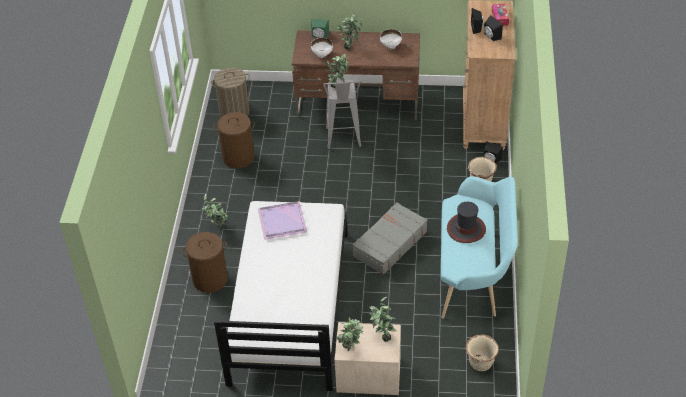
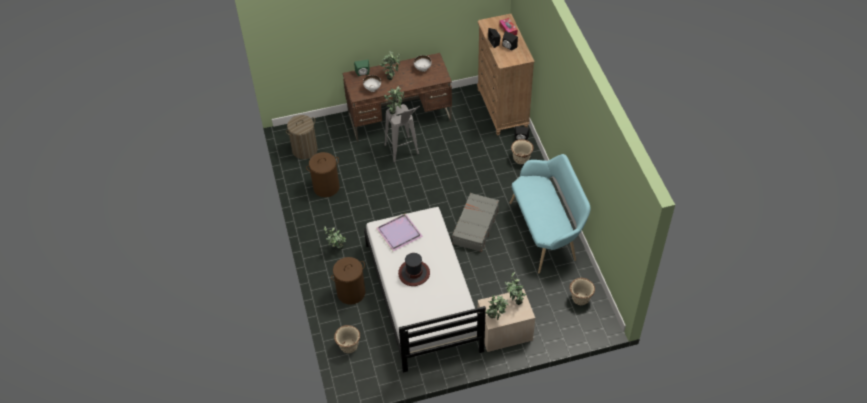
camera: 20 degrees left, 5 degrees up
(178, 338) = (348, 346): none -> beige planter
(466, 229) = (539, 201): hat -> hat (414, 273)

